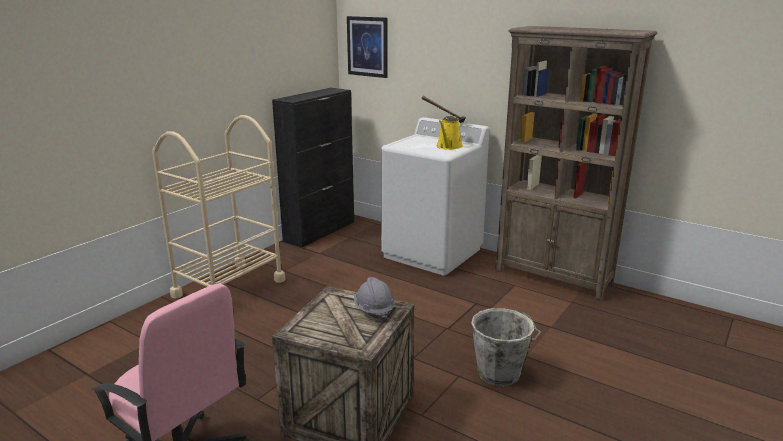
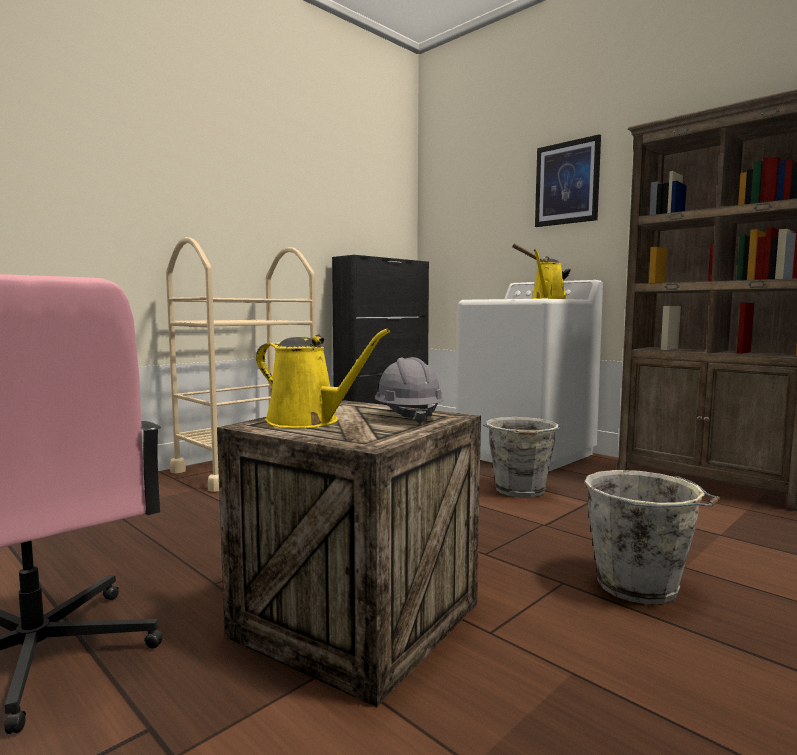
camera: 10 degrees right, 15 degrees down
(320, 323) = (308, 421): none -> yellow watering can
(367, 46) = (450, 213): picture -> picture (567, 183)
(430, 295) = (520, 490): none -> grey bucket

